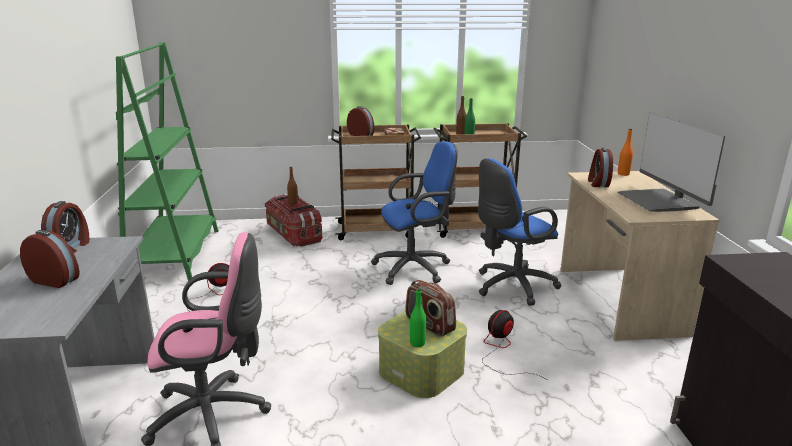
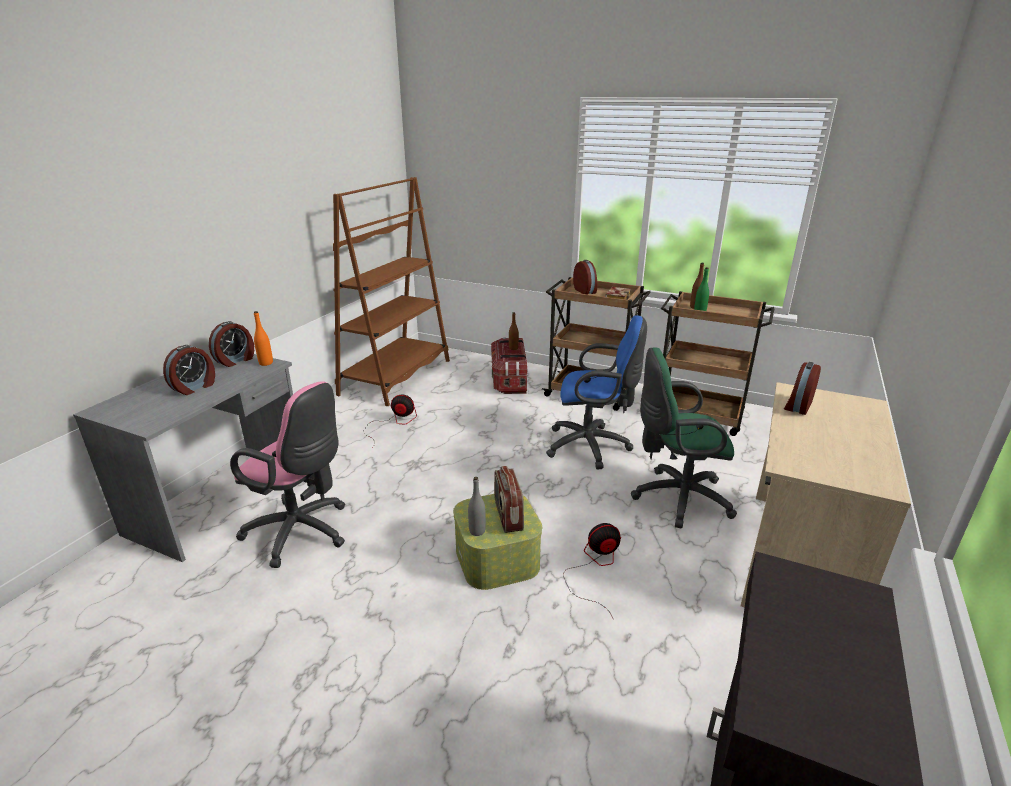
camera: 30 degrees right, 5 degrees up
(55, 280) = (194, 387): alarm clock -> alarm clock turned 75 degrees clockwise
(175, 256) = (396, 377): green bookcase -> brown bookcase
(417, 343) = (477, 531): green bottle -> grey bottle
(511, 286) = (676, 498): blue office chair -> green office chair
(623, 174) = (853, 400): orange bottle -> orange bottle (266, 363)
(658, 201) = (850, 452): monitor -> none

